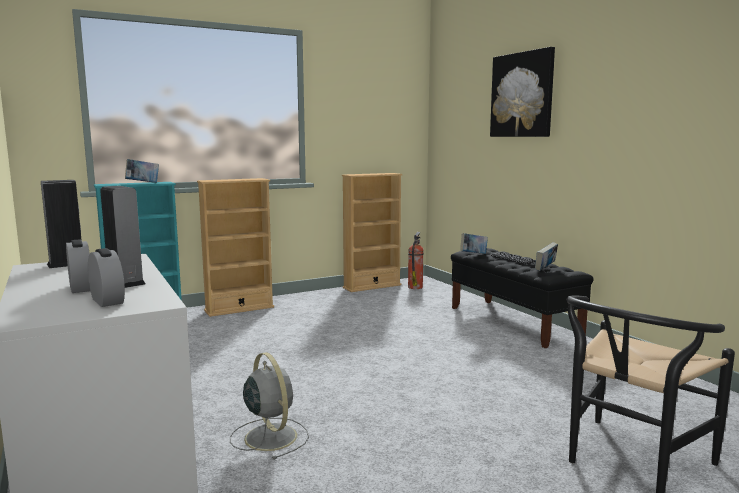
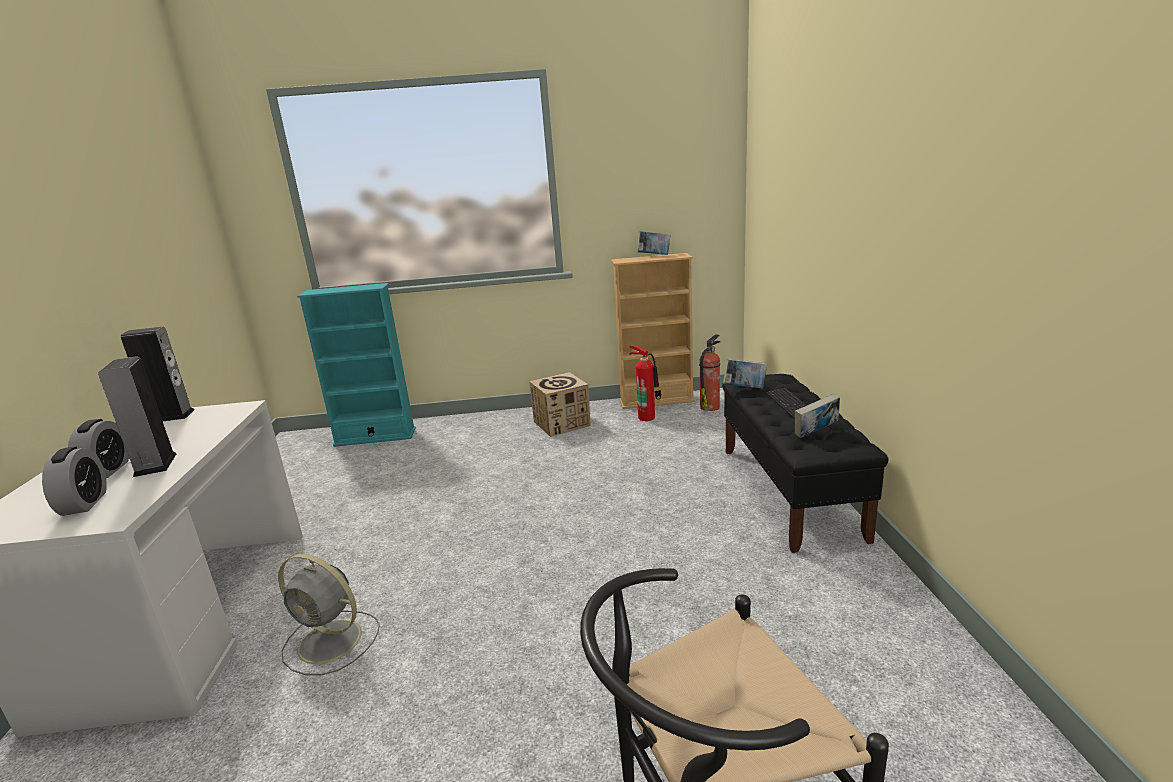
camera: 25 degrees right, 10 degrees up
(143, 183) = (350, 288): book -> book (654, 256)
(239, 309) = (479, 425): beige bookcase -> none
(270, 436) = (332, 642): grey fan -> grey fan turned 120 degrees clockwise
(311, 303) = (562, 423): none -> cardboard box
(375, 295) = (646, 417): none -> fire extinguisher
(522, 95) = (830, 146): picture -> none

